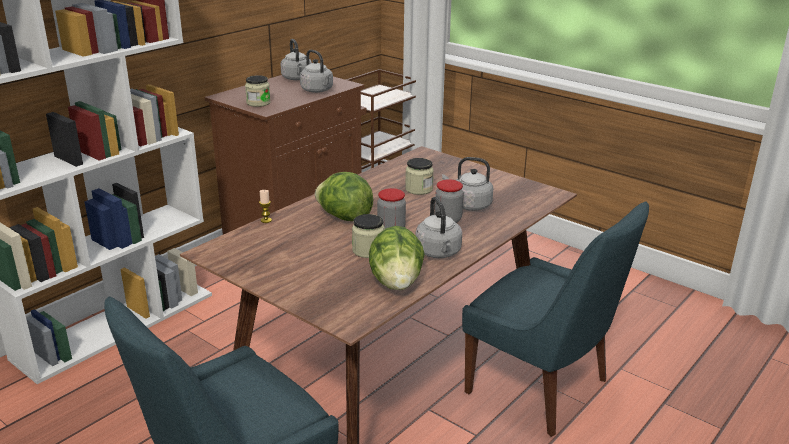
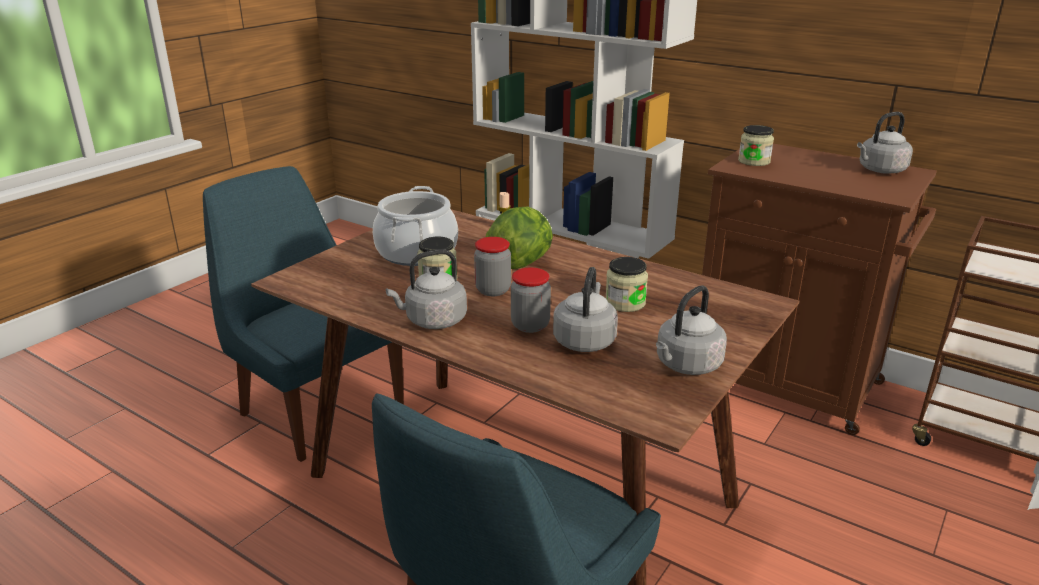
camera: 85 degrees right, 0 degrees up
(306, 259) = (417, 252): none -> cooking pot
(318, 90) = (840, 184): grey kettle -> grey kettle (686, 365)
(396, 282) = (362, 299): lettuce -> none

